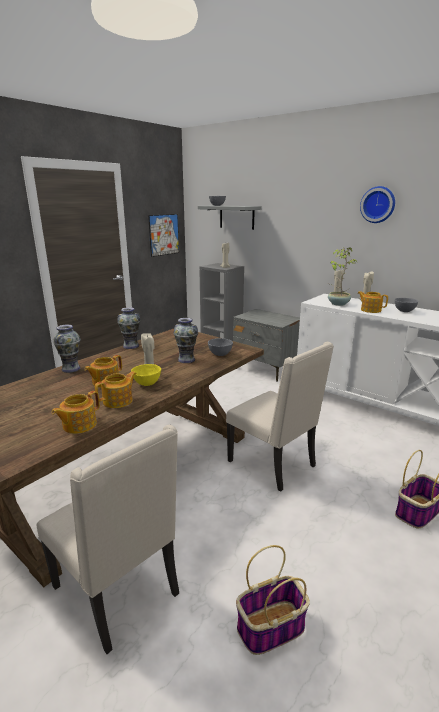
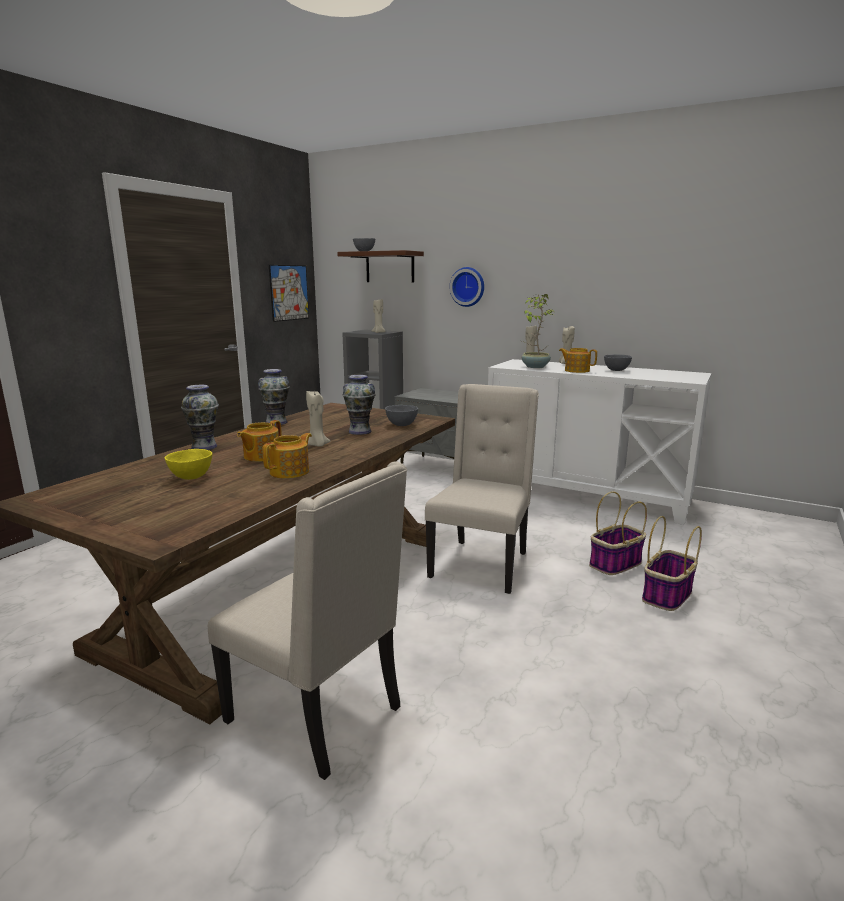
camera: 10 degrees left, 5 degrees down
(78, 425) = (249, 496): teapot -> none
(146, 384) = (319, 455): yellow bowl -> yellow bowl (190, 477)
(236, 217) = (390, 267): grey shelf -> brown shelf
(270, 628) = (526, 726): basket -> basket (615, 564)
(274, 464) = (481, 564): beige chair -> beige chair turned 105 degrees counterclockwise
(378, 204) = (573, 244): wall clock -> wall clock (468, 287)

